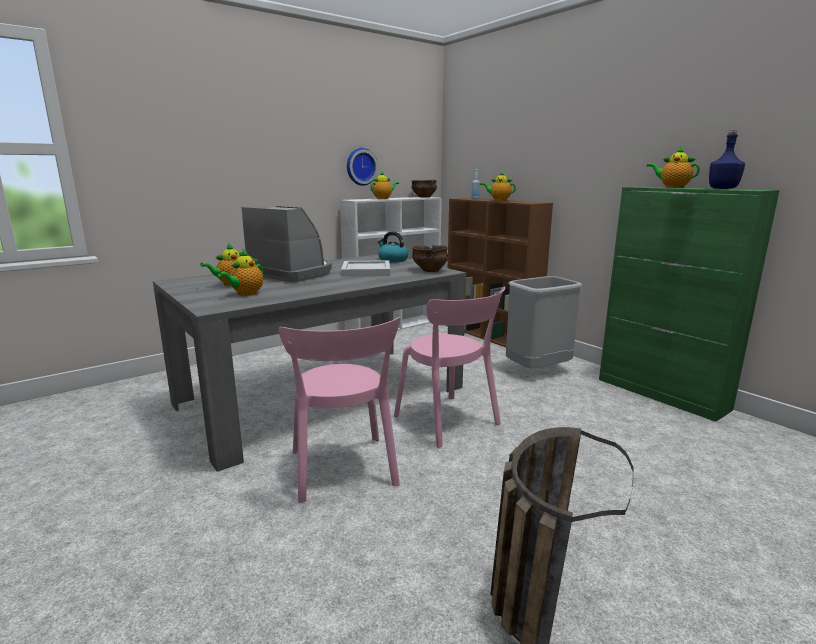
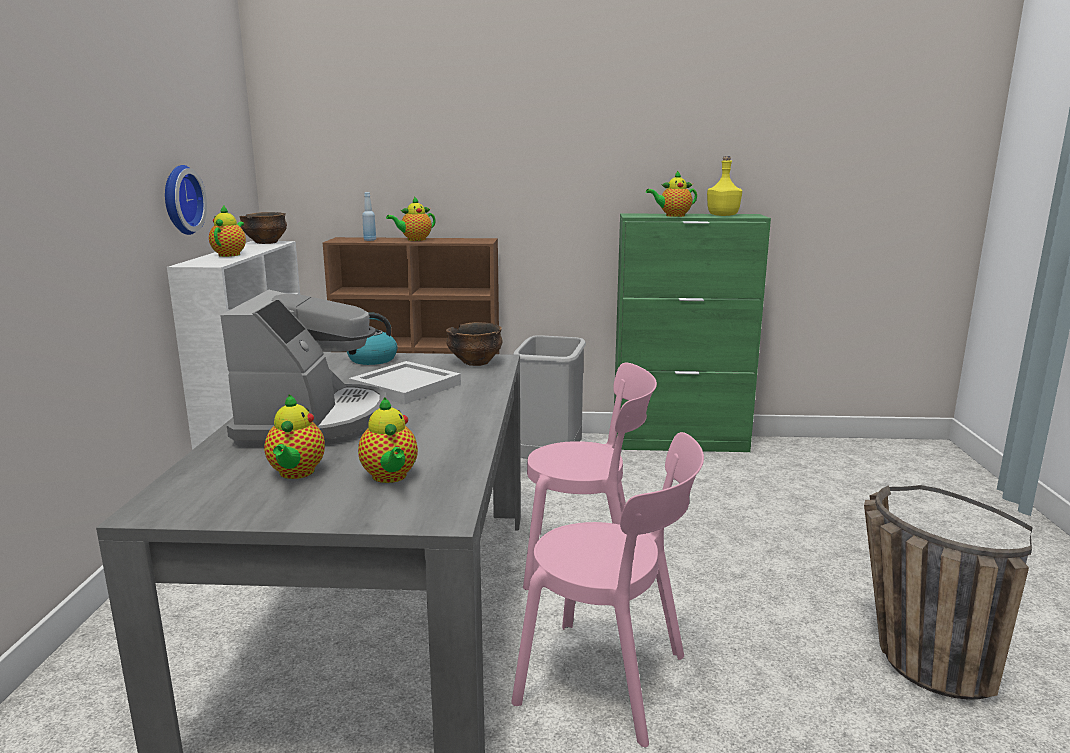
camera: 50 degrees left, 0 degrees up
(292, 273) = (313, 422): coffee machine -> coffee machine turned 105 degrees clockwise
(722, 188) = (722, 215): blue bottle -> yellow bottle

